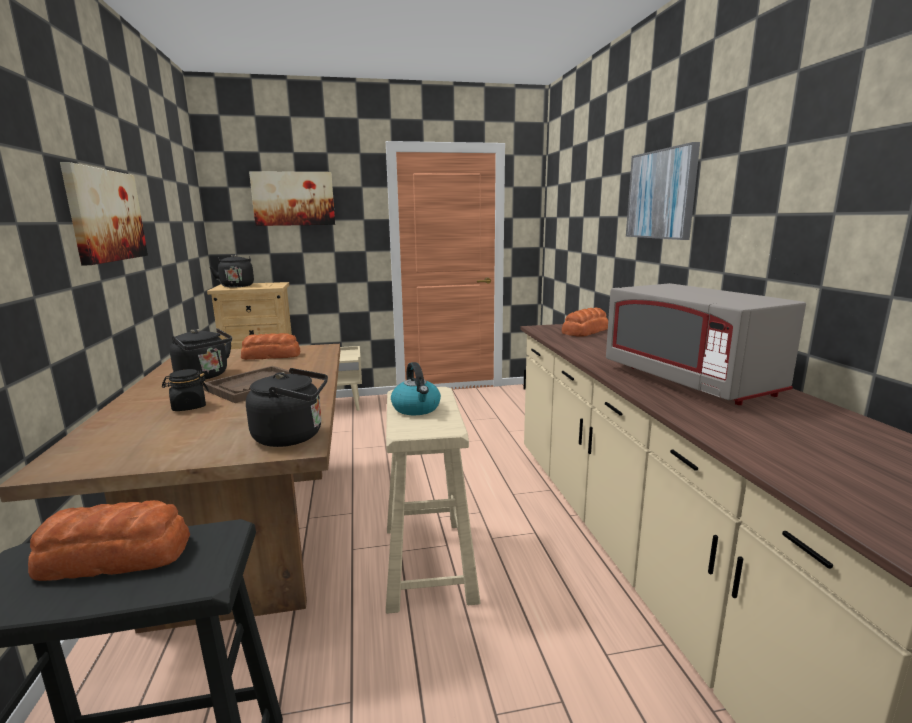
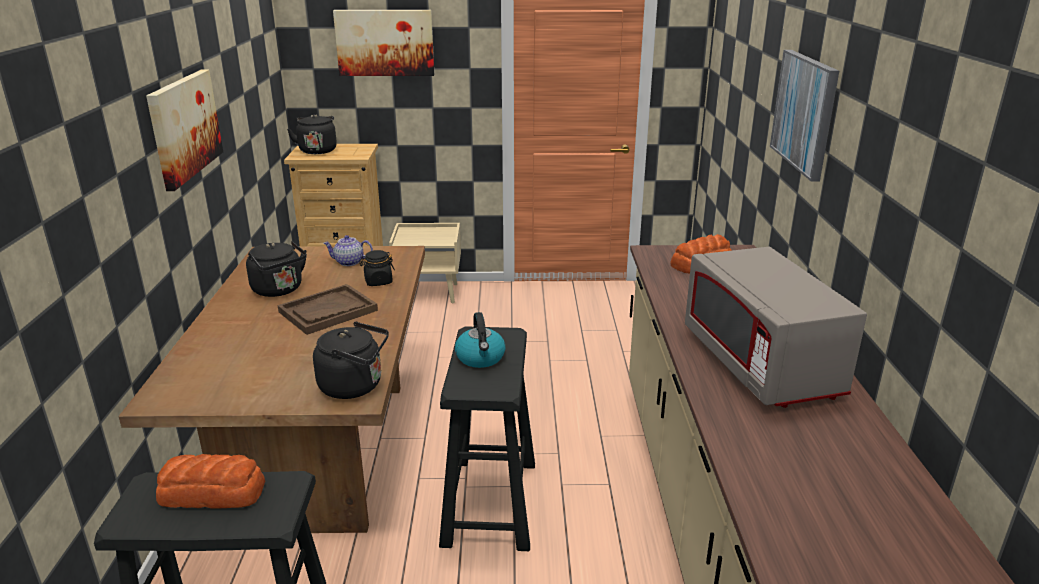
camera: 10 degrees right, 10 degrees up
(188, 407) = (264, 335): black jar -> black jar (378, 281)
(272, 356) = (349, 262): bread -> teapot
(428, 563) = (490, 503): beige stool -> black stool

